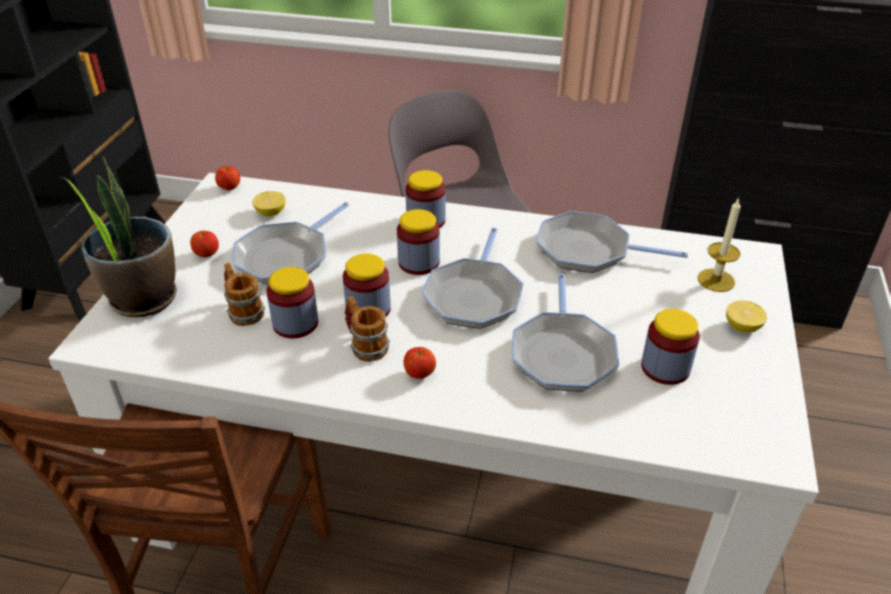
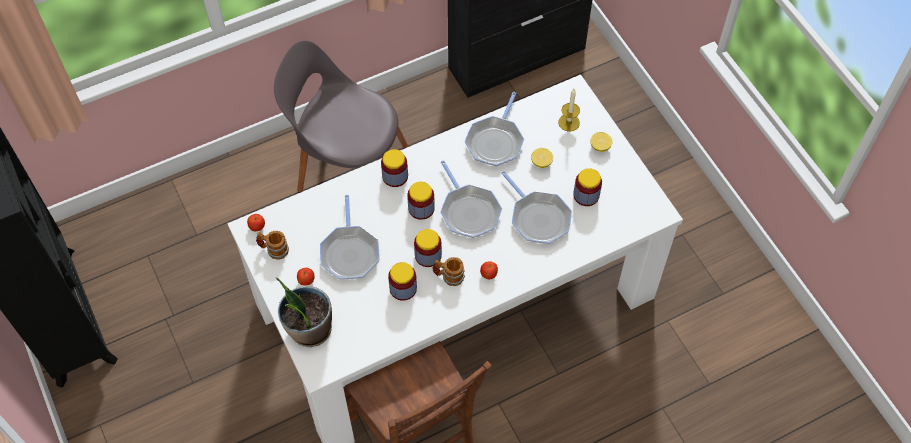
camera: 40 degrees left, 20 degrees up
(243, 310) = (369, 299): mug -> mug (273, 249)
(271, 213) = (304, 228): lemon -> lemon (541, 162)
(588, 250) = (495, 141): frying pan -> frying pan turned 45 degrees counterclockwise

